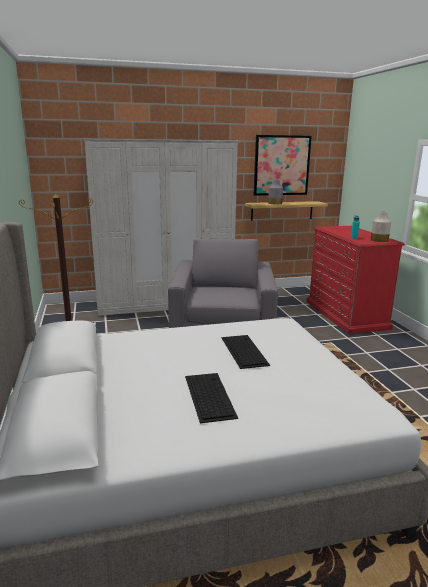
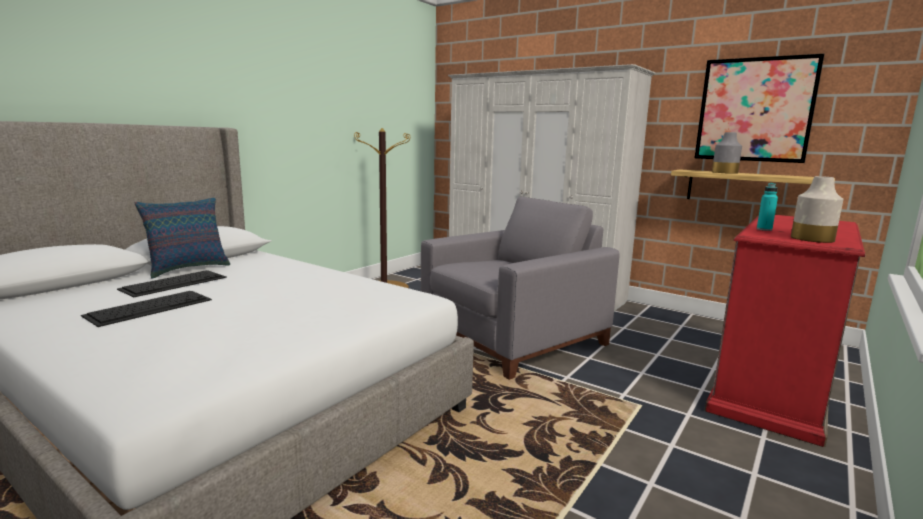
camera: 50 degrees right, 5 degrees down
(104, 369) = (188, 269): none -> blue pillow
(243, 350) = (292, 298): keyboard -> keyboard (175, 283)

